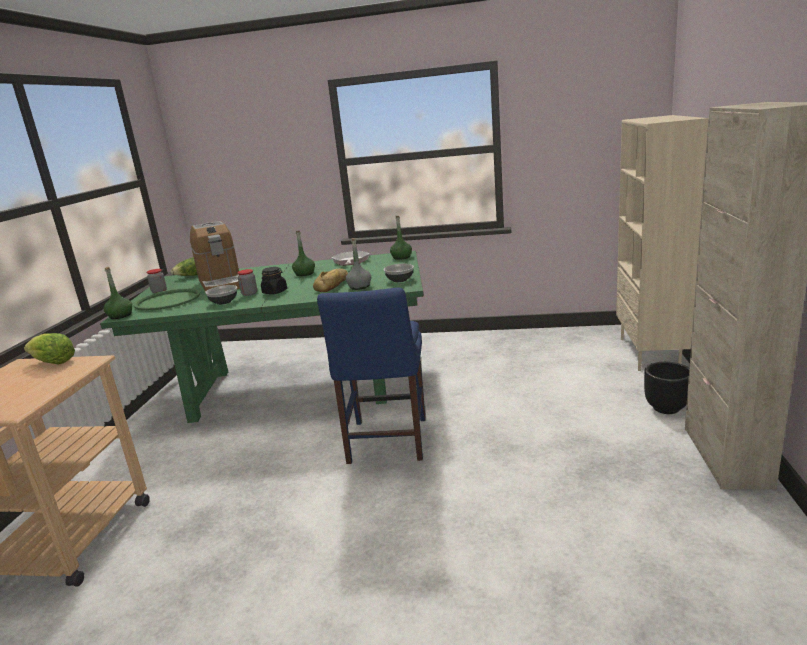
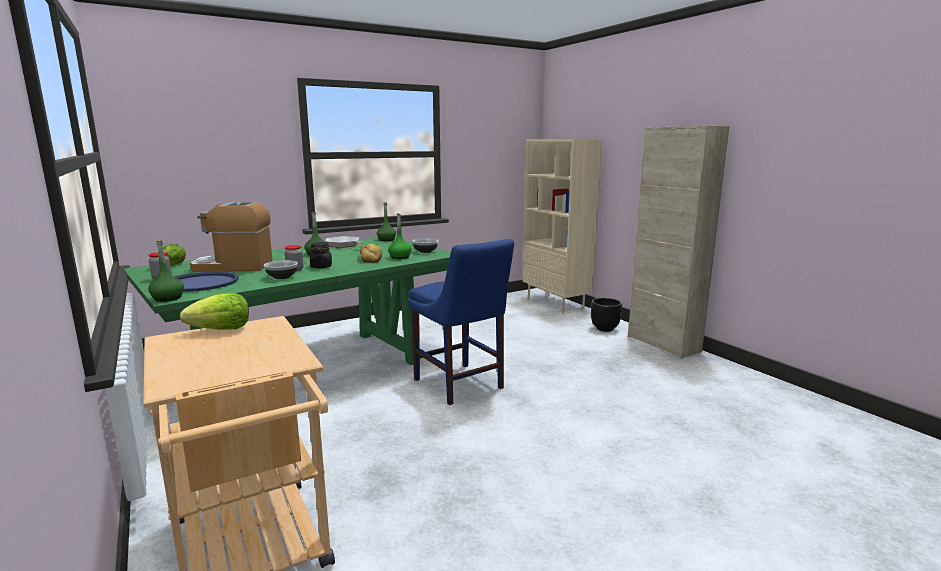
camera: 40 degrees left, 5 degrees down
(168, 300) = (200, 283): green tray -> blue tray
(221, 283) = (233, 267): coffee machine -> coffee machine turned 150 degrees clockwise
(359, 286) = (400, 257): grey bottle -> green bottle

